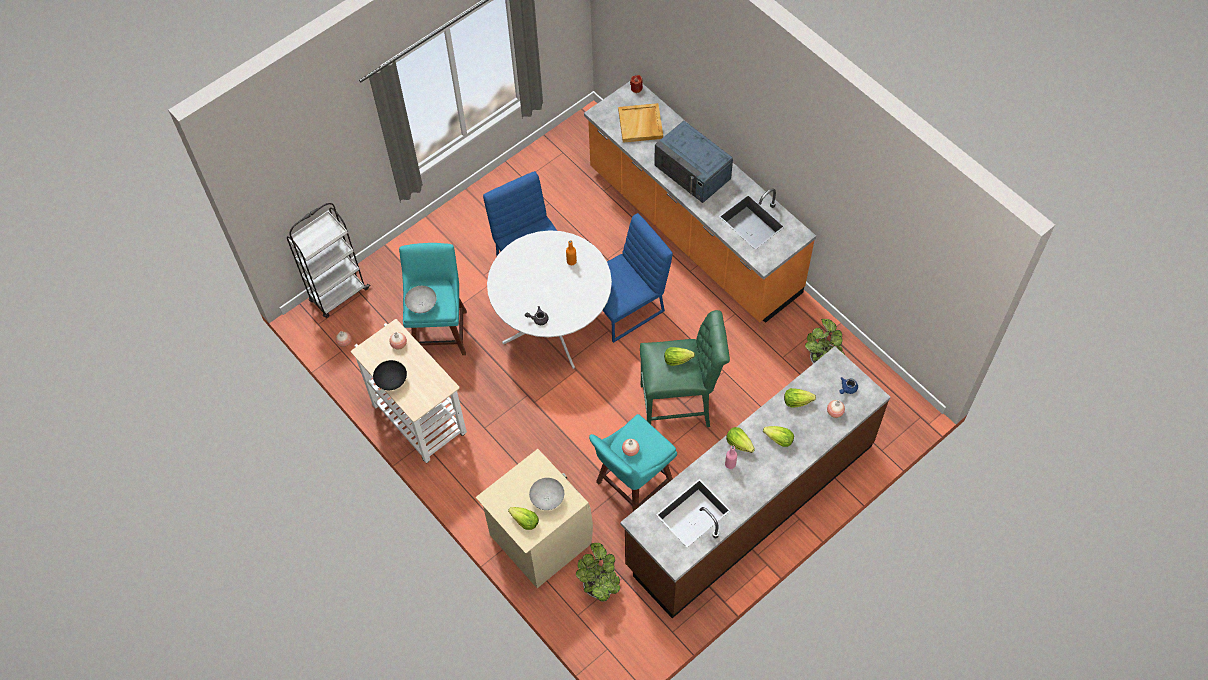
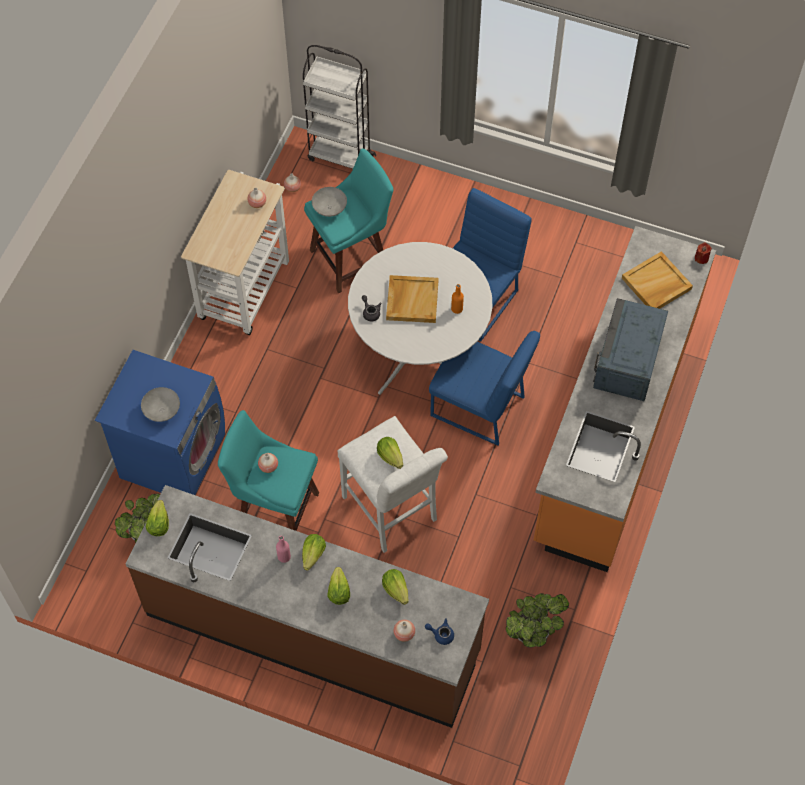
camera: 60 degrees right, 0 degrees up
(392, 380) = (215, 217): black bowl -> none
(525, 521) = (127, 403): lettuce -> lettuce (159, 524)
(538, 539) = (171, 454): beige washing machine -> blue washing machine
(545, 287) = (412, 300): none -> beige tray
(680, 406) = (392, 513): green stool -> white stool

